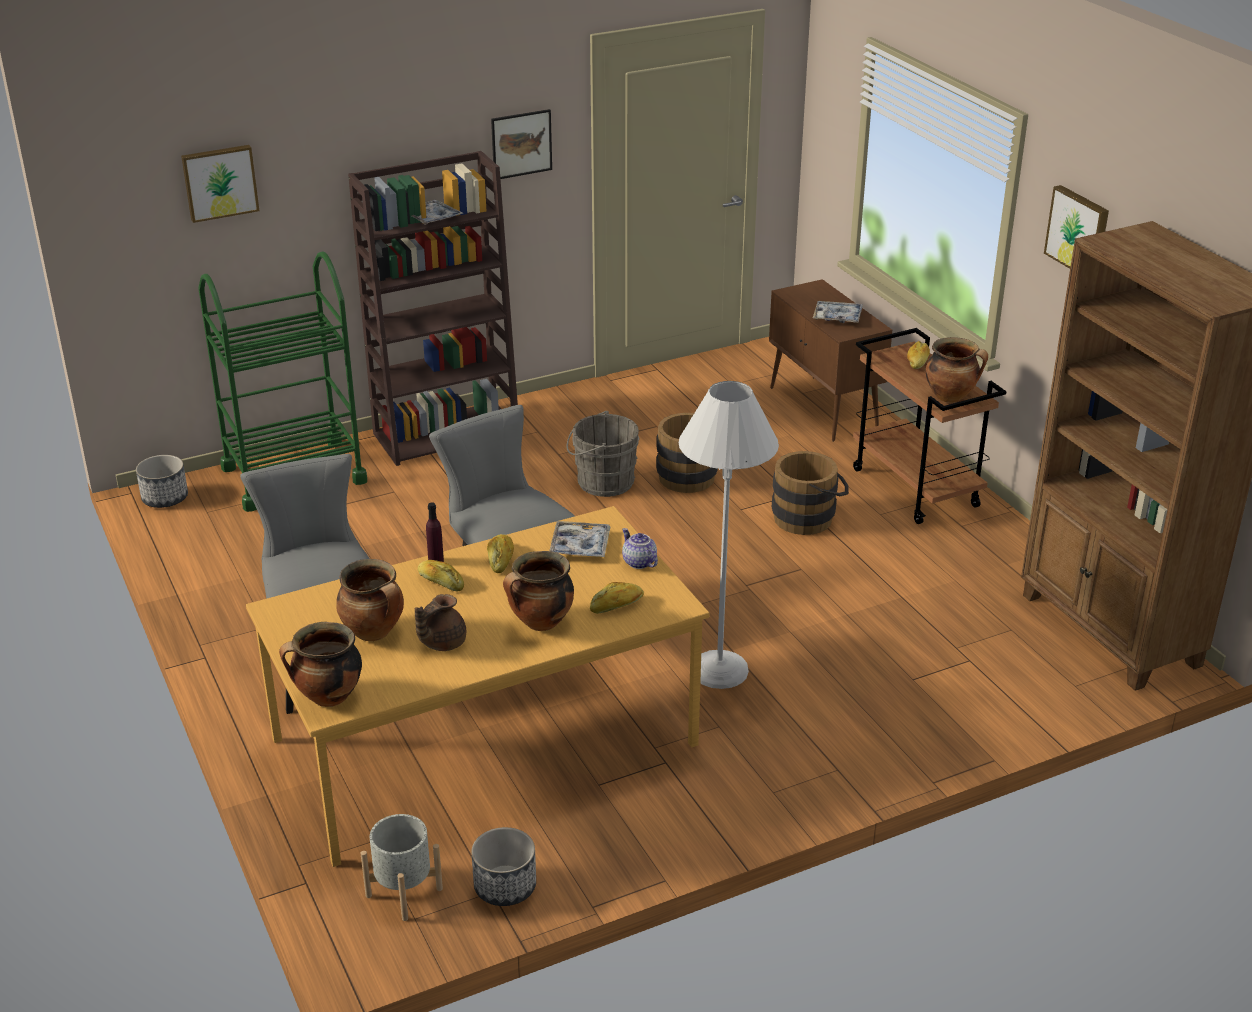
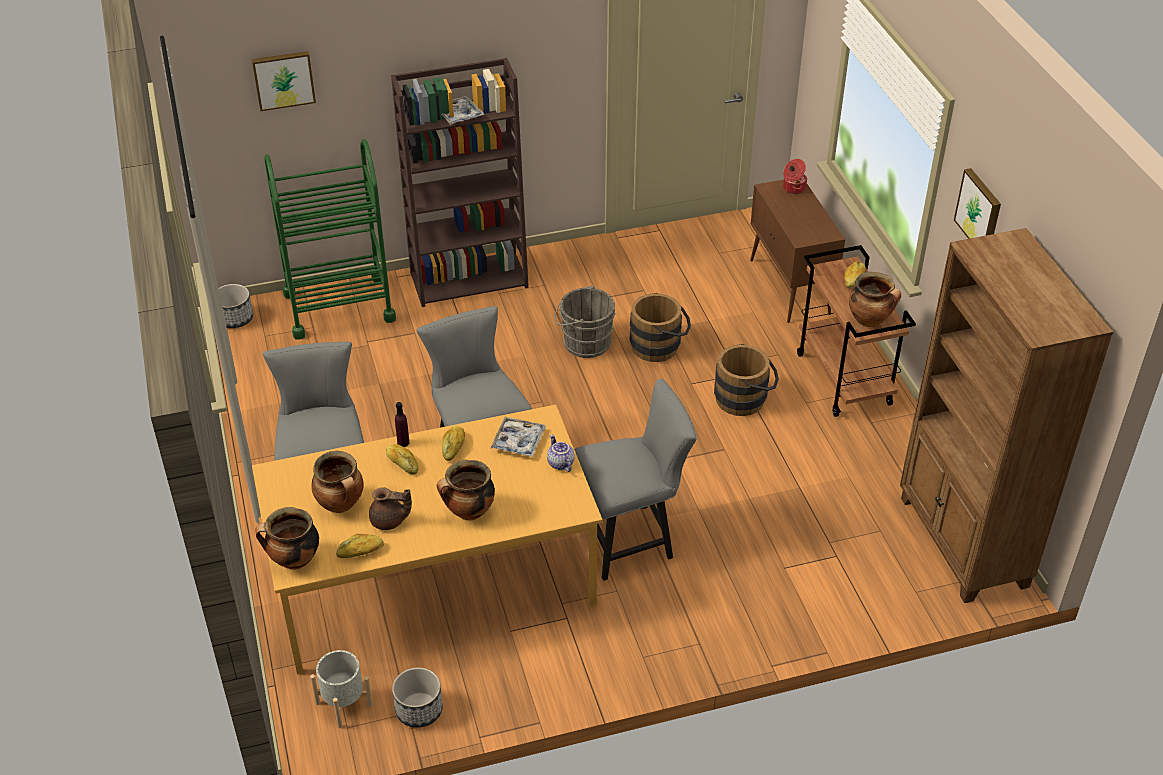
camera: 10 degrees right, 10 degrees up
(441, 642) = (389, 521): brown teapot -> brown teapot turned 135 degrees counterclockwise
(521, 144) = (544, 51): picture -> none
(617, 605) = (532, 503): bread -> bread (360, 551)
(719, 670) = (631, 538): white floor lamp -> grey chair
(816, 290) = (793, 188): none -> cooking pot
(837, 317) = (802, 220): tray -> none

